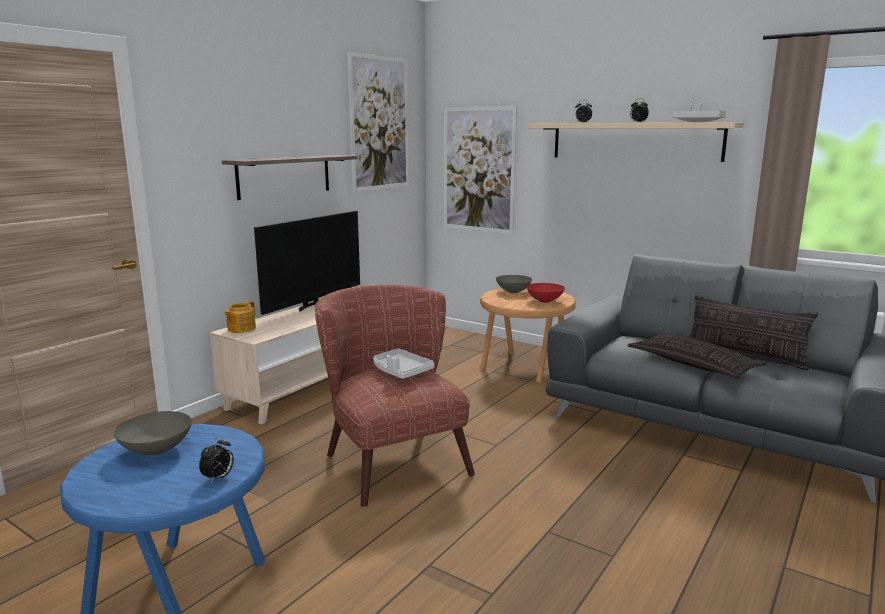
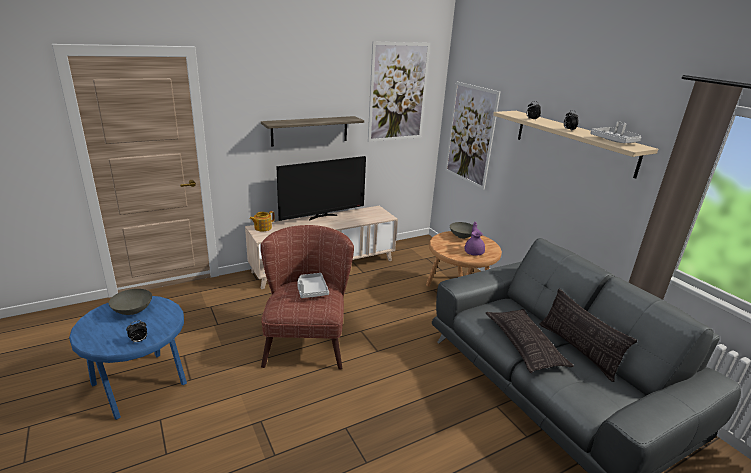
camera: 25 degrees right, 10 degrees up
(545, 301) = (474, 252): red bowl -> purple teapot

